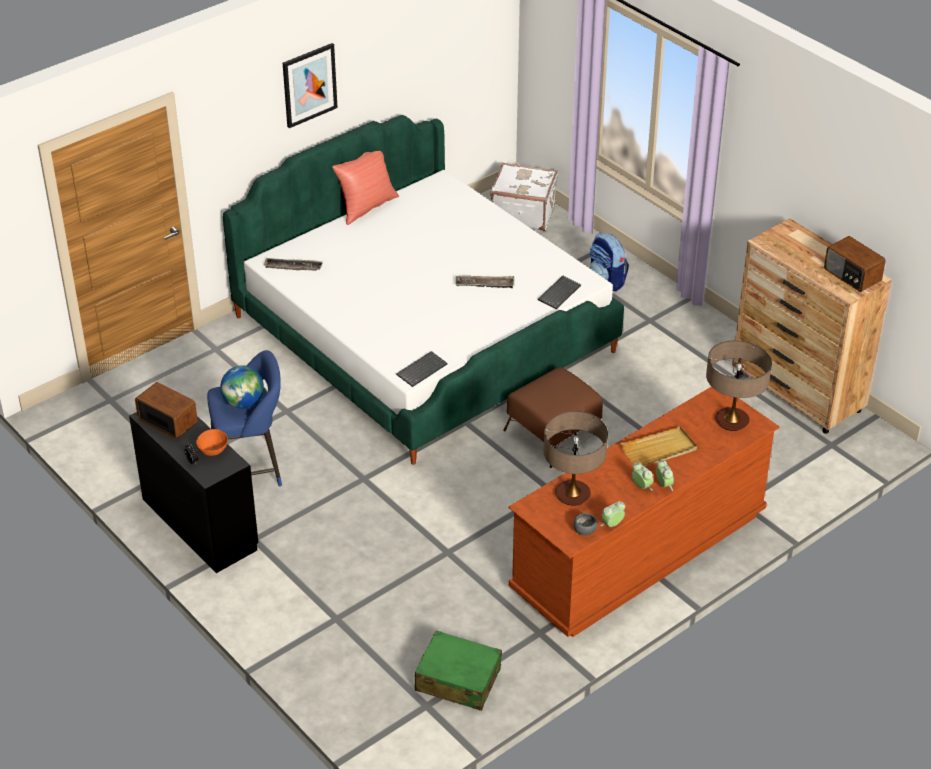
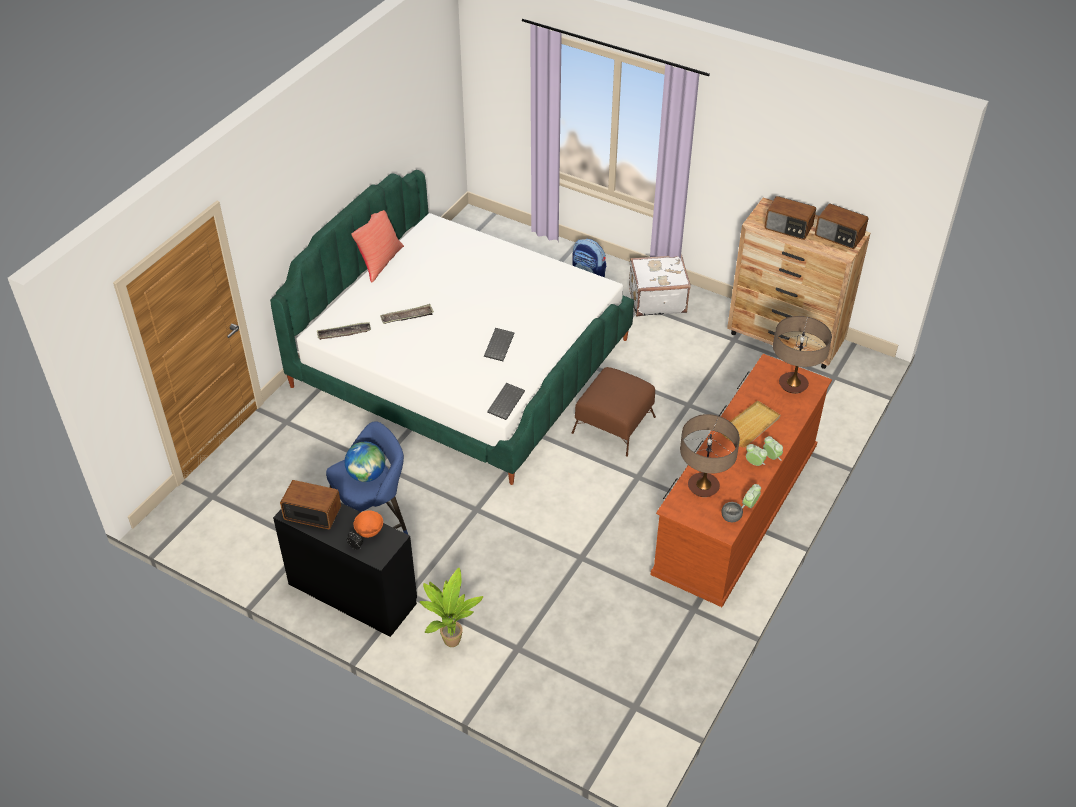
camera: 20 degrees left, 5 degrees up
(272, 592) = (450, 640): none -> potted plant
(309, 85) = (321, 165): picture -> none
(458, 680) = (649, 674): green suitcase -> none
(485, 284) = (518, 310): tray -> tray (407, 317)
(523, 213) = (490, 234): white suitcase -> white suitcase (656, 299)
(559, 293) = (583, 302): keyboard -> keyboard (498, 345)
(798, 255) = (788, 228): none -> radio

